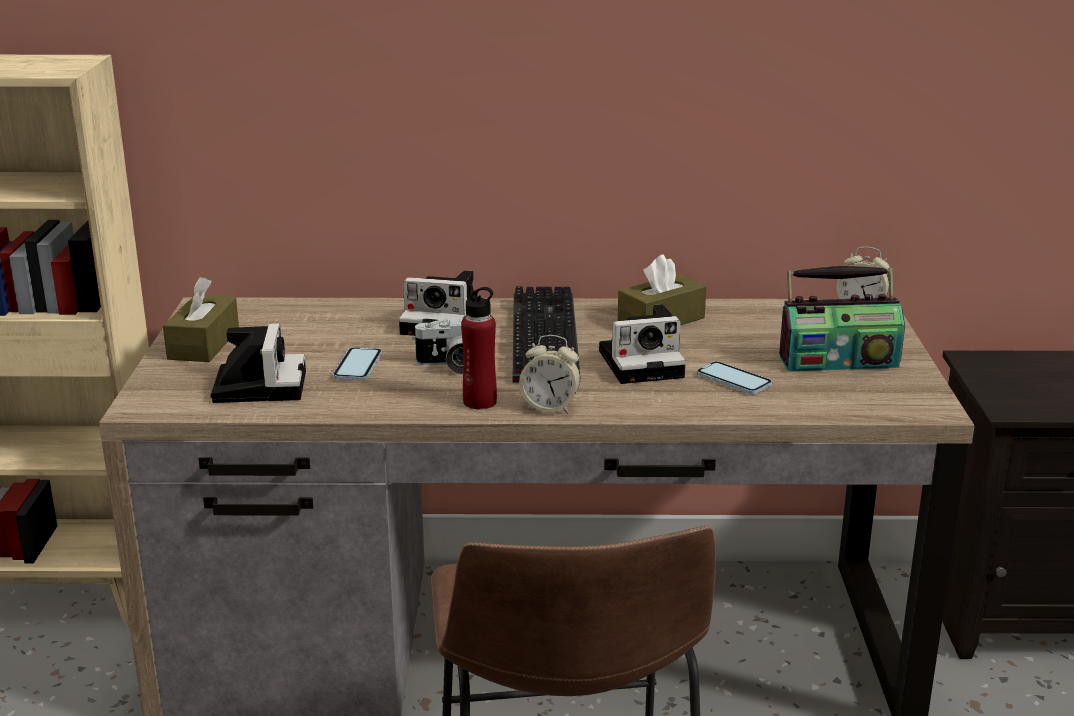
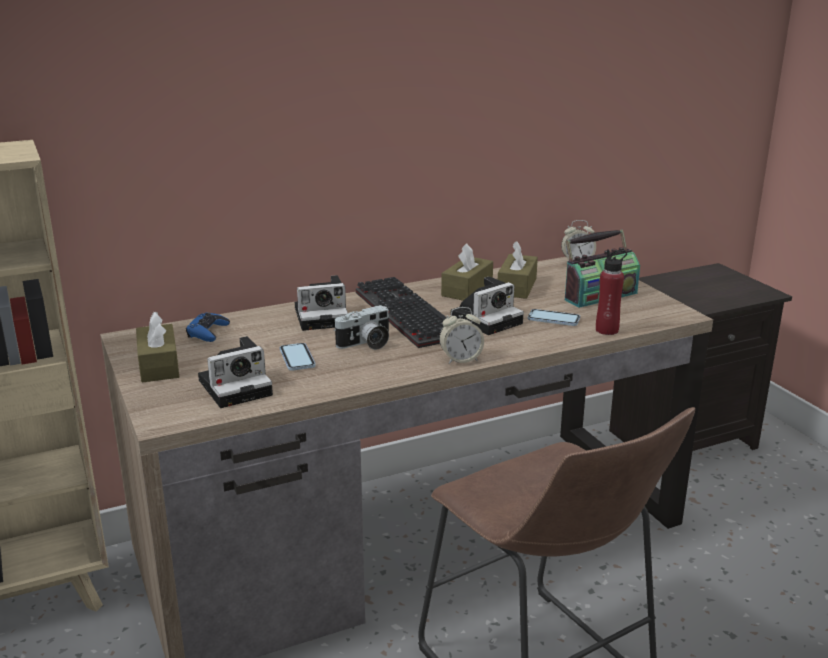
camera: 25 degrees left, 0 degrees up
(259, 385) = (237, 386): camera -> camera turned 90 degrees clockwise
(294, 316) = (208, 332): none -> blue game controller
(480, 402) = (411, 365): red bottle -> red bottle (607, 330)
(733, 328) = (517, 287): none -> brown tissue box

